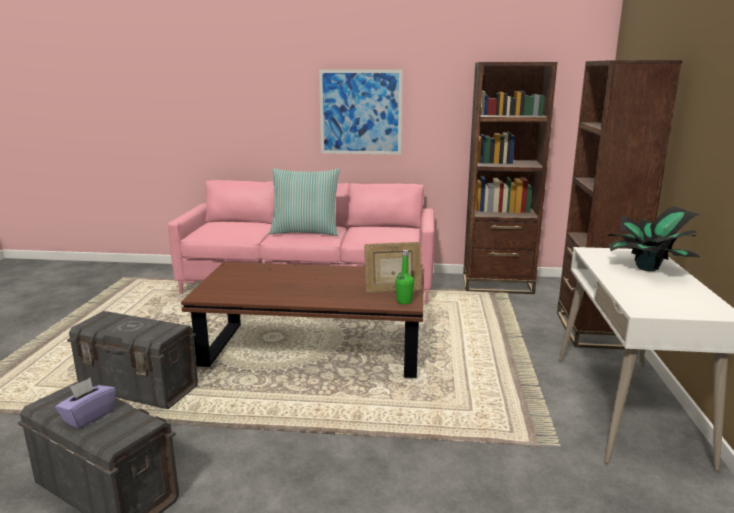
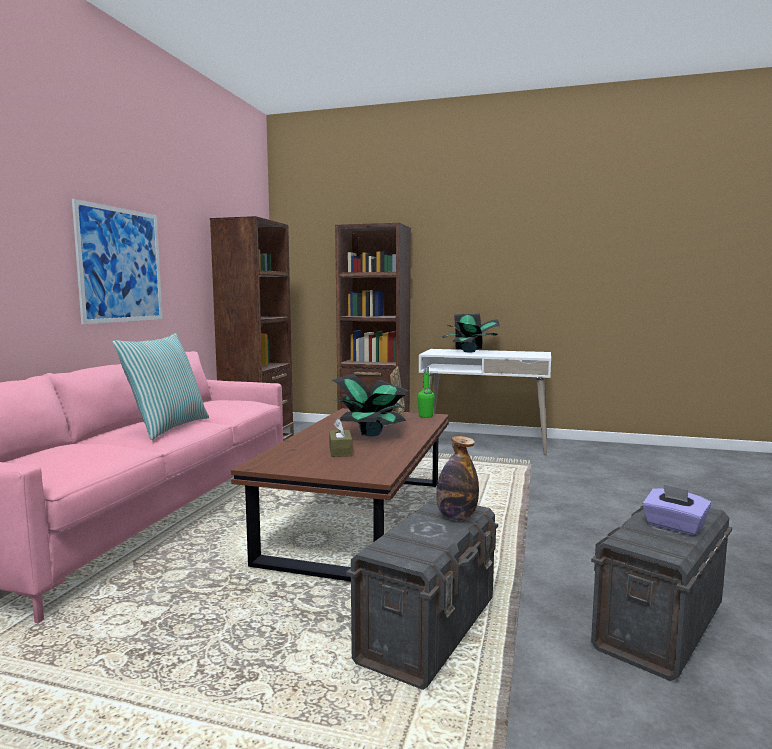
camera: 80 degrees left, 10 degrees down
(145, 333) = (456, 517): none -> bottle
(266, 281) = (340, 451): none -> brown tissue box
(321, 286) = (372, 434): none -> potted plant

